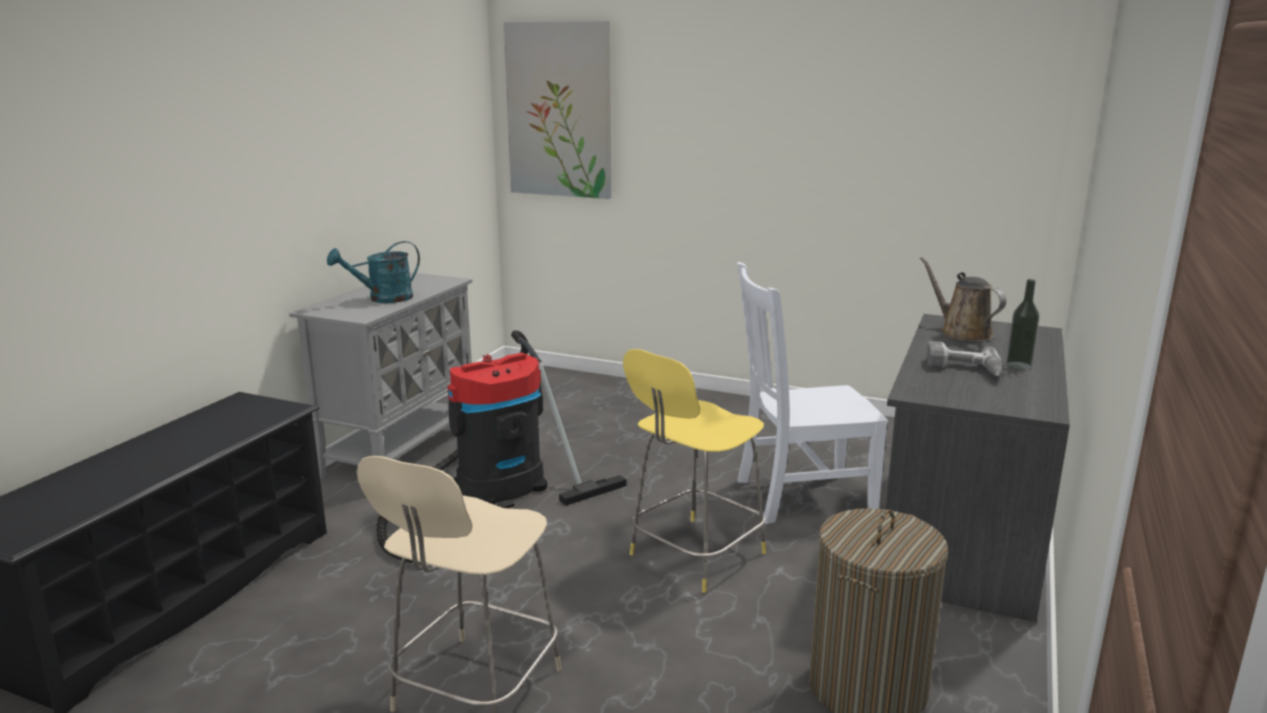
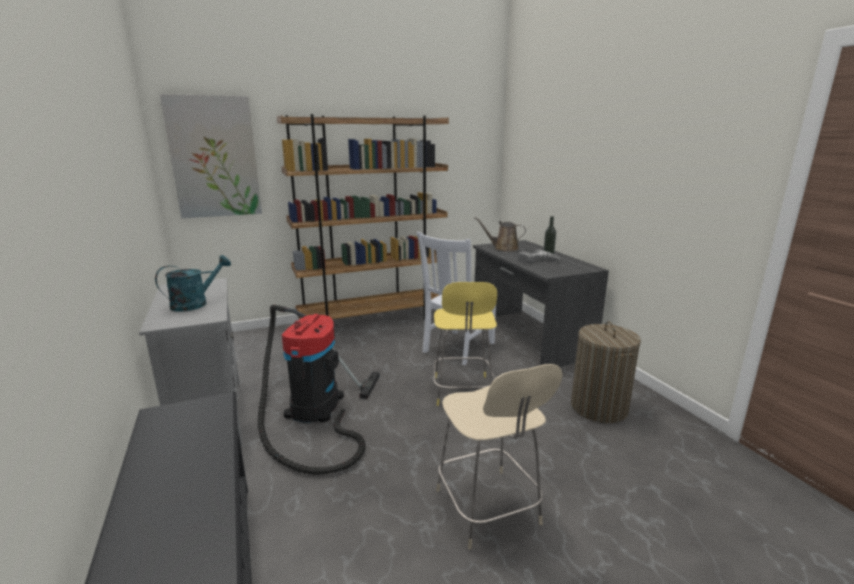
camera: 45 degrees left, 0 degrees up
(383, 299) = (195, 303): turquoise watering can -> turquoise watering can turned 150 degrees counterclockwise
(748, 410) = (373, 320): none -> brown bookcase

